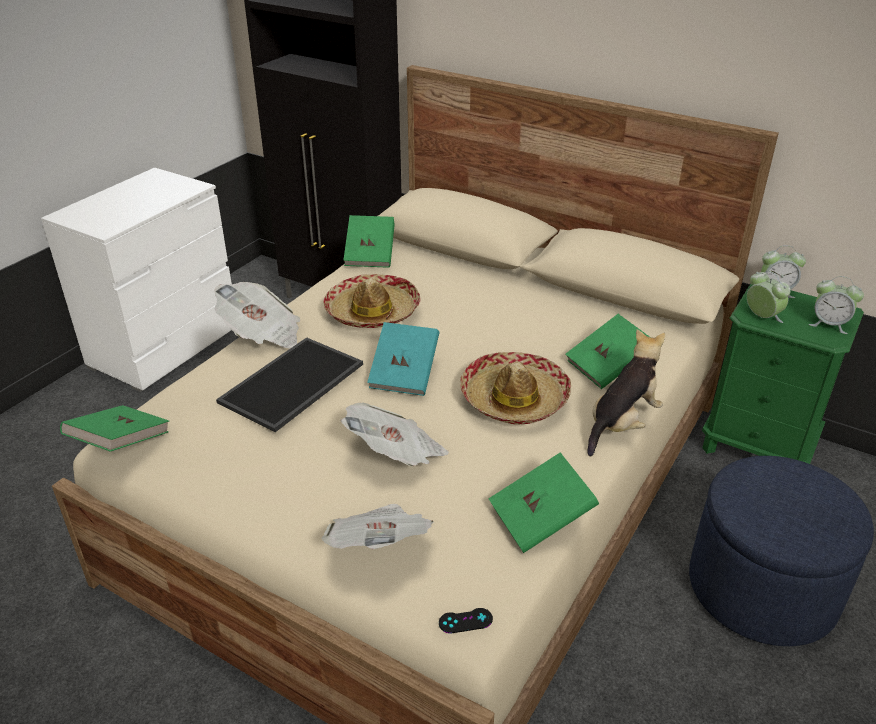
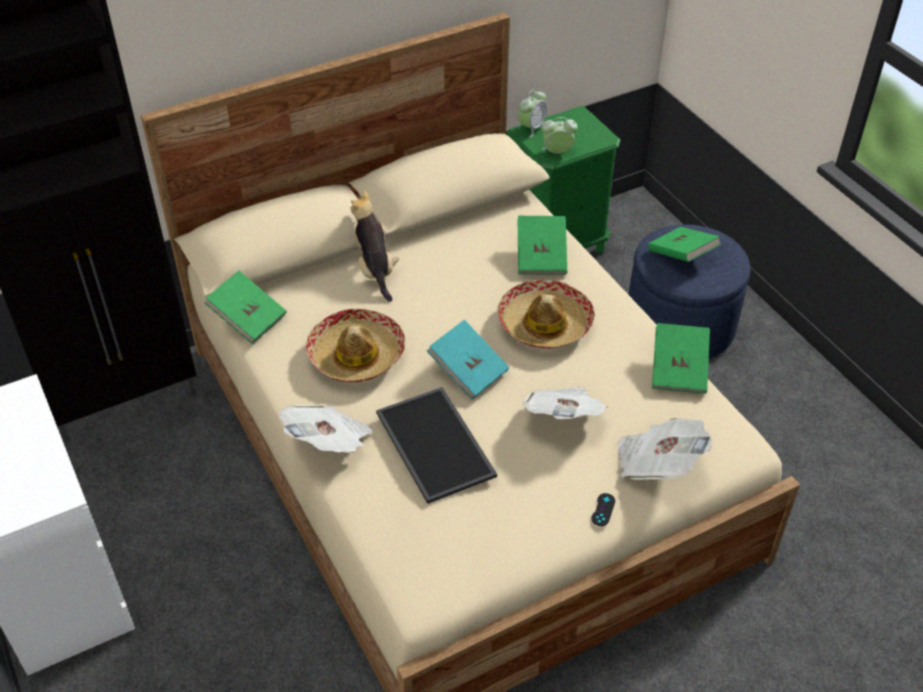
camera: 60 degrees left, 10 degrees up
(120, 443) = (434, 589): green book -> green book (681, 256)
(465, 621) = (745, 447): black game controller -> black game controller (603, 509)
(622, 424) = (609, 284): plush toy -> plush toy (375, 269)
(829, 324) = (589, 130): alarm clock -> none

